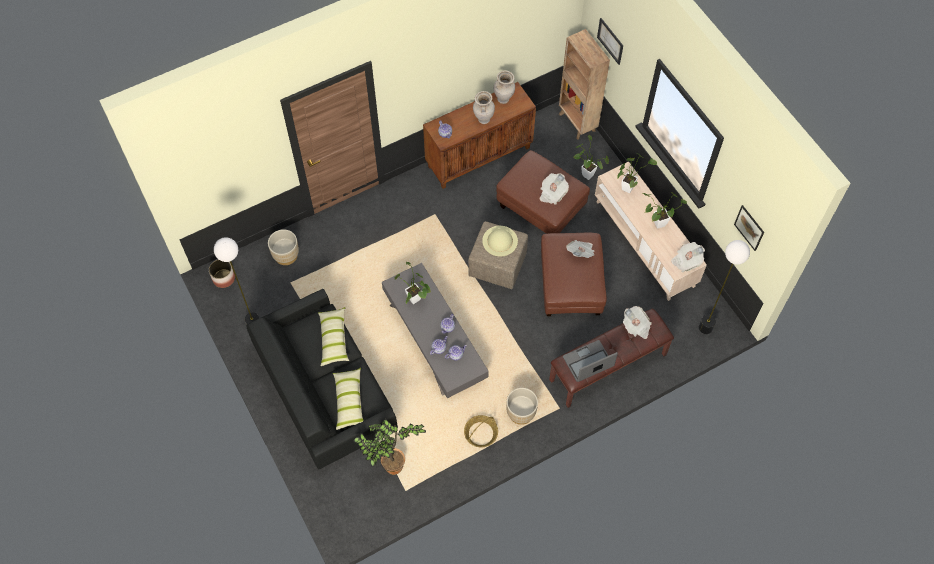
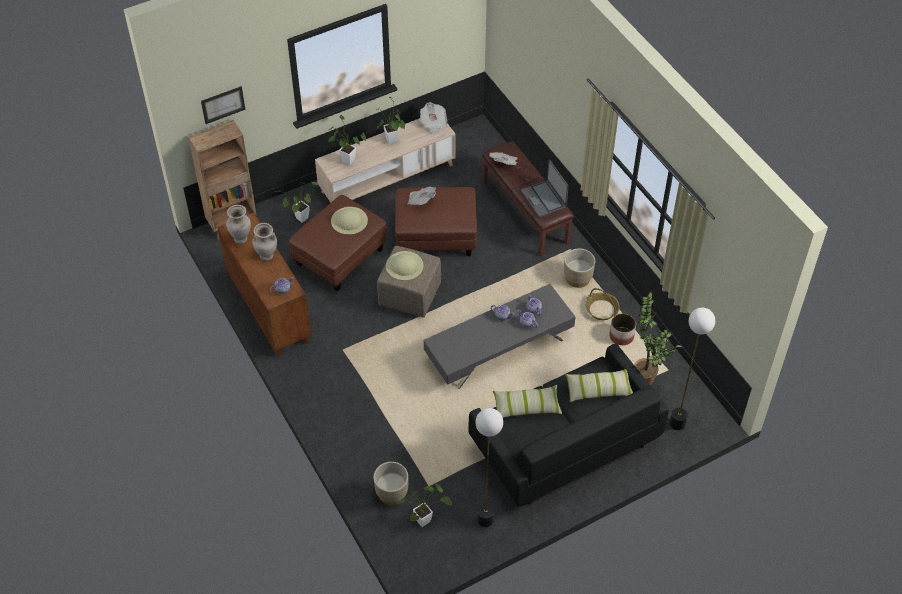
camera: 90 degrees left, 10 degrees down
(223, 278) = (422, 557): planter -> planter (621, 336)
(415, 301) = (471, 343): potted plant -> potted plant (426, 519)
(552, 193) = (349, 220): newspaper -> beige hat
(705, 327) = (481, 141): floor lamp -> floor lamp (677, 423)
(749, 227) = (445, 33): picture -> none

